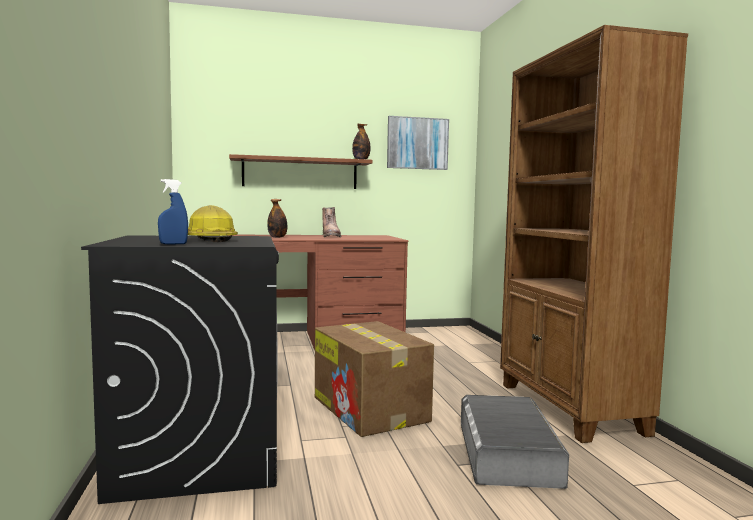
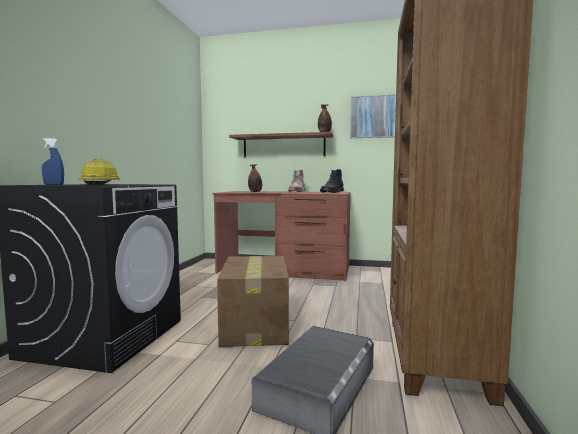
camera: 25 degrees right, 0 degrees up
(380, 237) = (332, 192): none -> black boot

